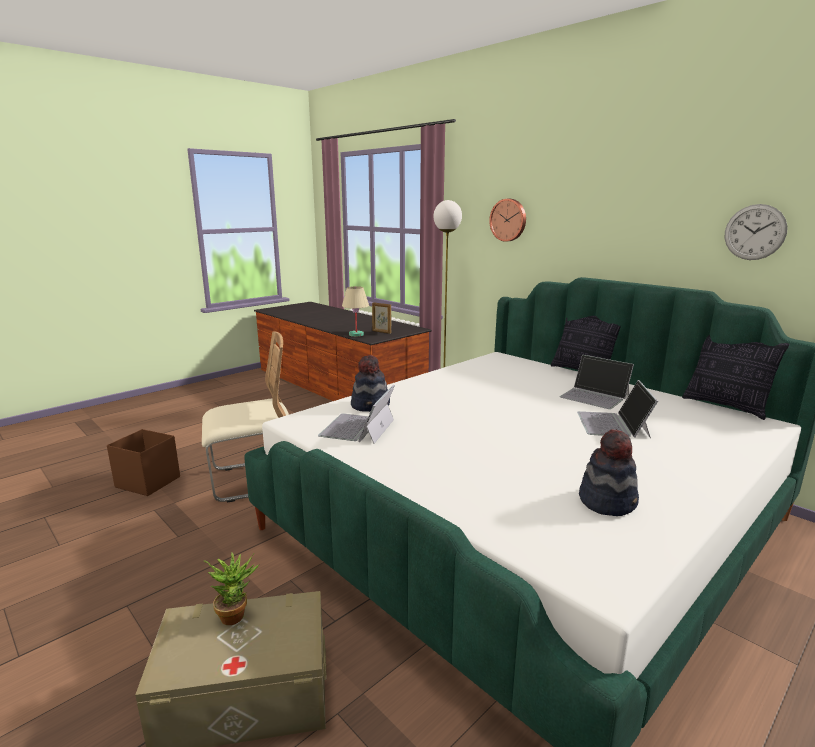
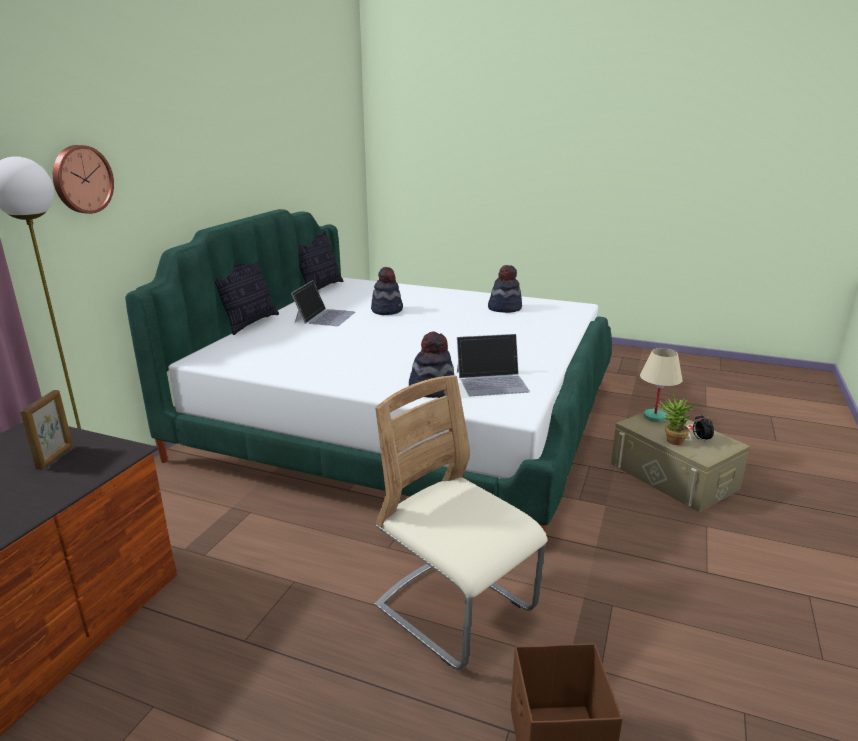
camera: 115 degrees left, 5 degrees up
(207, 647) = (700, 439): none -> alarm clock
(356, 334) = (80, 478): beige table lamp -> beige table lamp (655, 417)
(613, 424) = (387, 310): laptop -> hat
(754, 232) = (277, 157): wall clock -> none

